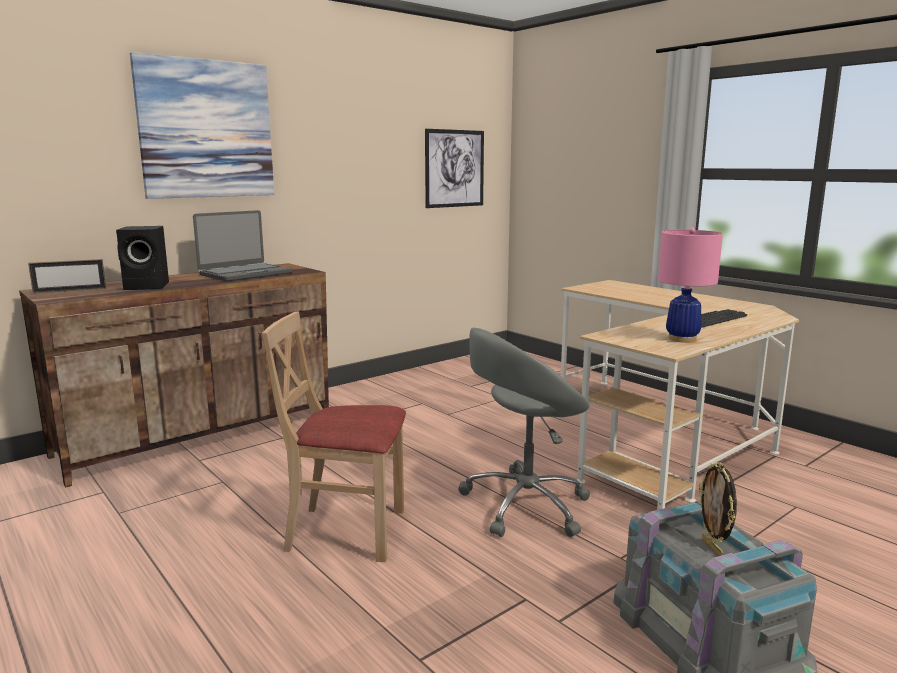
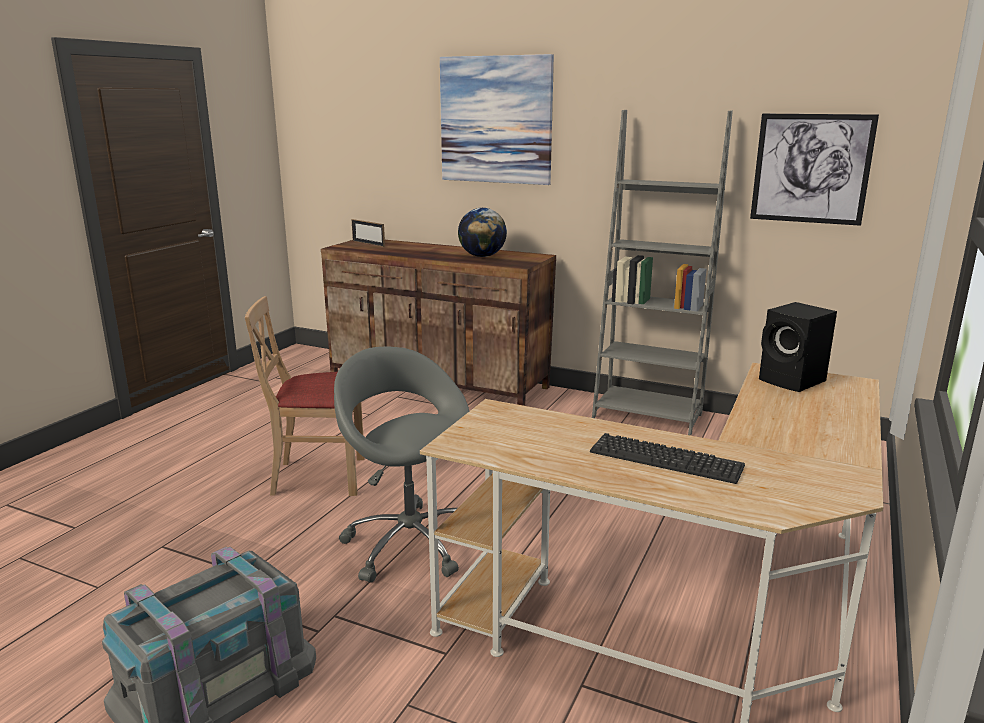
camera: 65 degrees right, 5 degrees up
(148, 286) = (401, 251): black speaker -> black speaker (793, 381)
(245, 274) = (482, 256): laptop -> globe
(346, 531) = (319, 476): beige chair -> beige chair turned 75 degrees counterclockwise
(396, 383) = (647, 415): none -> grey bookcase
(682, 339) = (523, 448): pink table lamp -> none
(713, 548) = (206, 602): picture frame -> none

